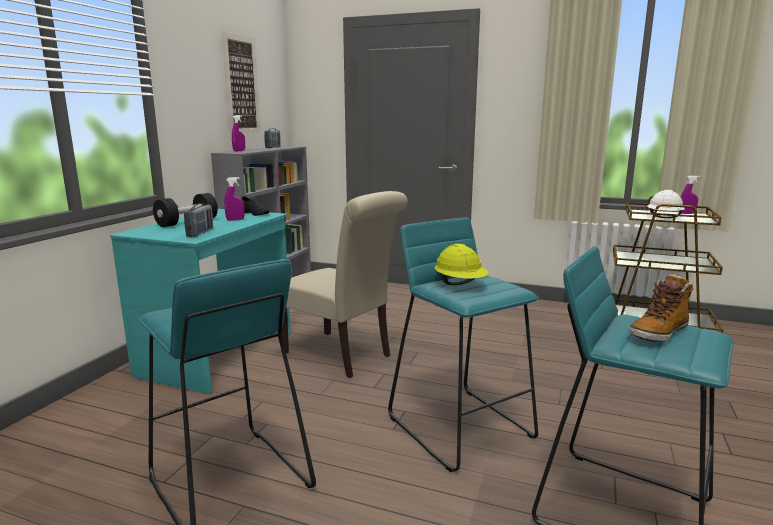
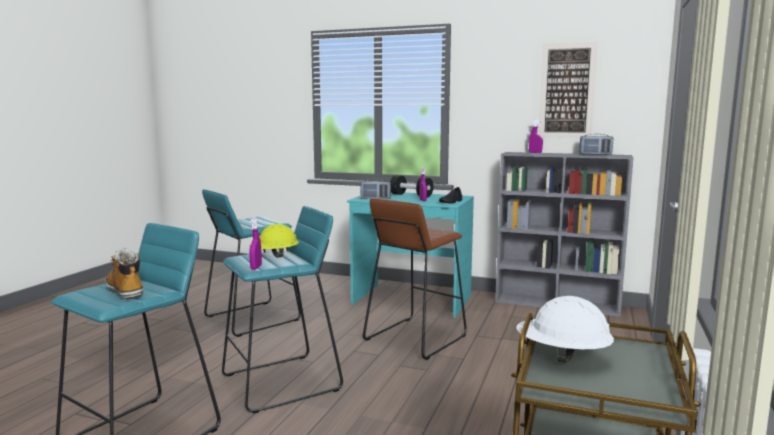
camera: 90 degrees right, 5 degrees down
(342, 355) = (414, 338): beige chair -> brown stool
(687, 213) = (655, 396): purple spray bottle -> purple spray bottle (256, 267)

